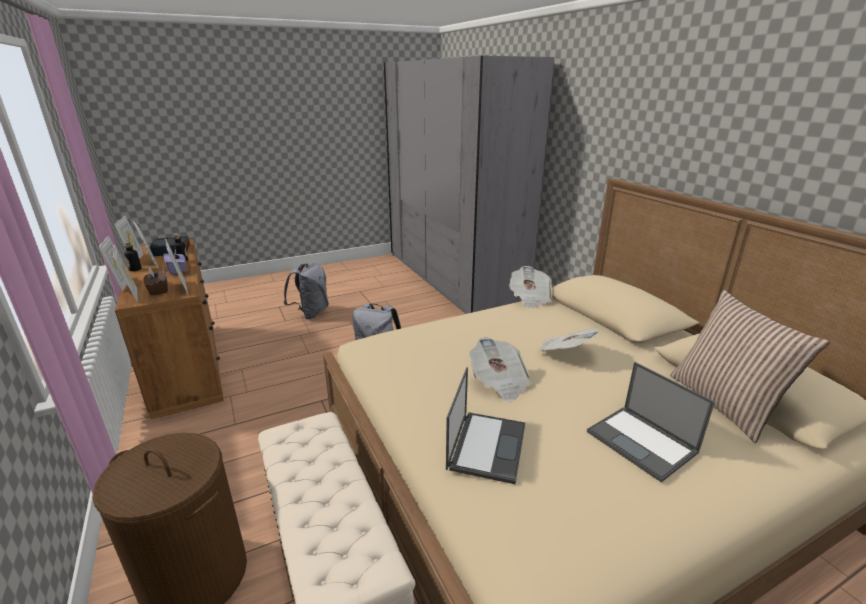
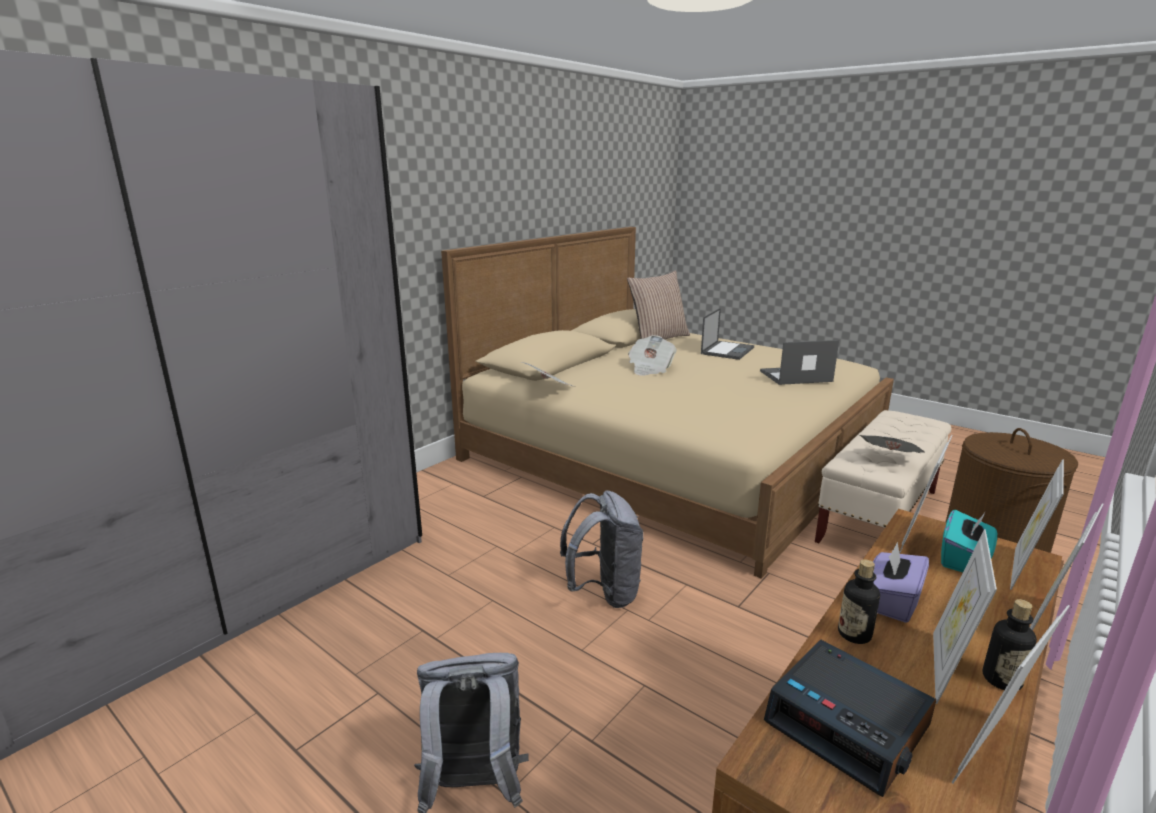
camera: 115 degrees left, 5 degrees down
(158, 290) = (964, 560): brown tissue box -> turquoise tissue box
(499, 383) = (725, 381): newspaper -> newspaper (889, 459)

